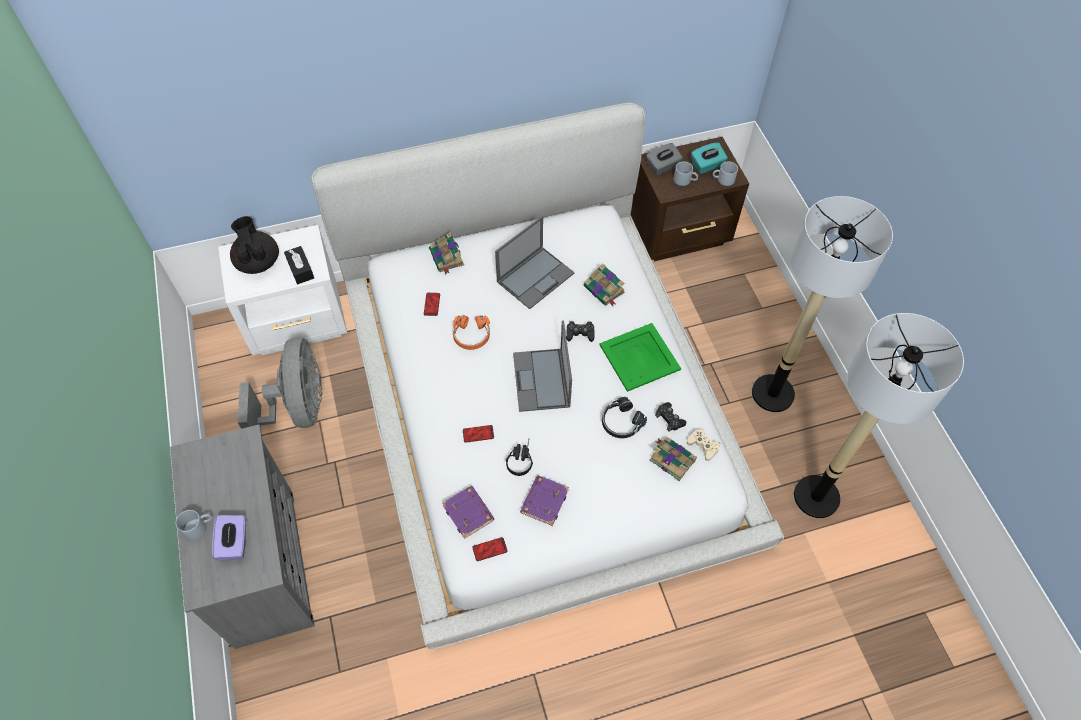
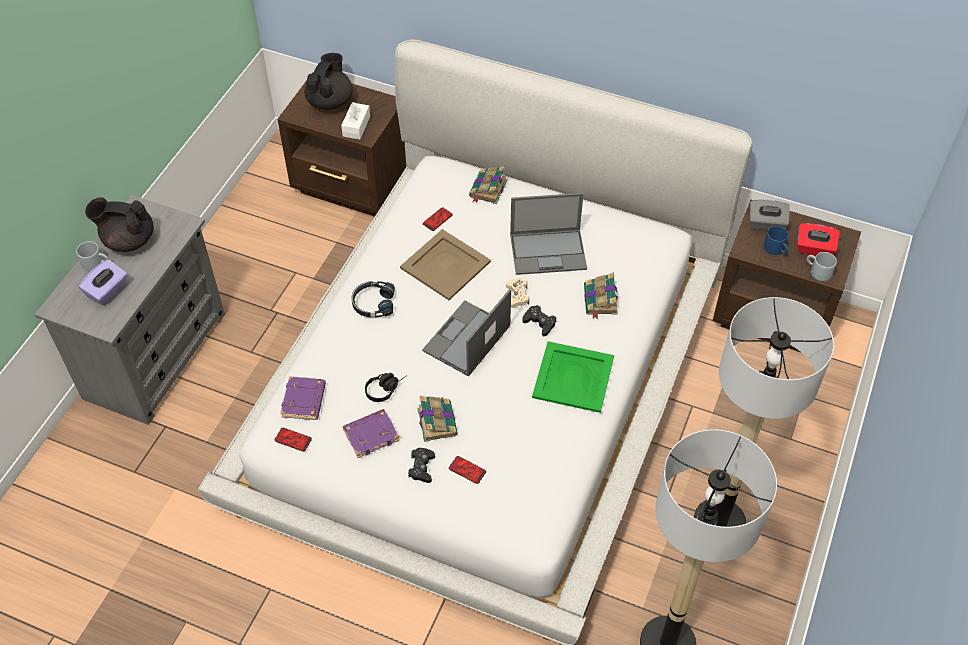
camera: 40 degrees right, 5 degrees down
(207, 487) = (128, 240): none -> black teapot
(299, 323) = (351, 186): white nightstand -> brown nightstand
(299, 409) = (289, 253): grey fan -> none
(300, 269) = (356, 126): black tissue box -> white tissue box
(471, 335) = (444, 265): orange headphones -> beige tray
(478, 434) = (372, 346): phone -> phone (467, 470)
(621, 422) = (500, 419): black headphones -> black headphones (373, 303)
(669, 419) = (547, 446): black game controller -> black game controller (421, 467)
(671, 459) = (513, 479): book -> book (437, 421)
(685, 180) = (776, 249): grey mug -> blue mug
(703, 446) = (554, 489): beige game controller -> beige game controller (517, 296)
(707, 166) = (814, 249): turquoise tissue box -> red tissue box

